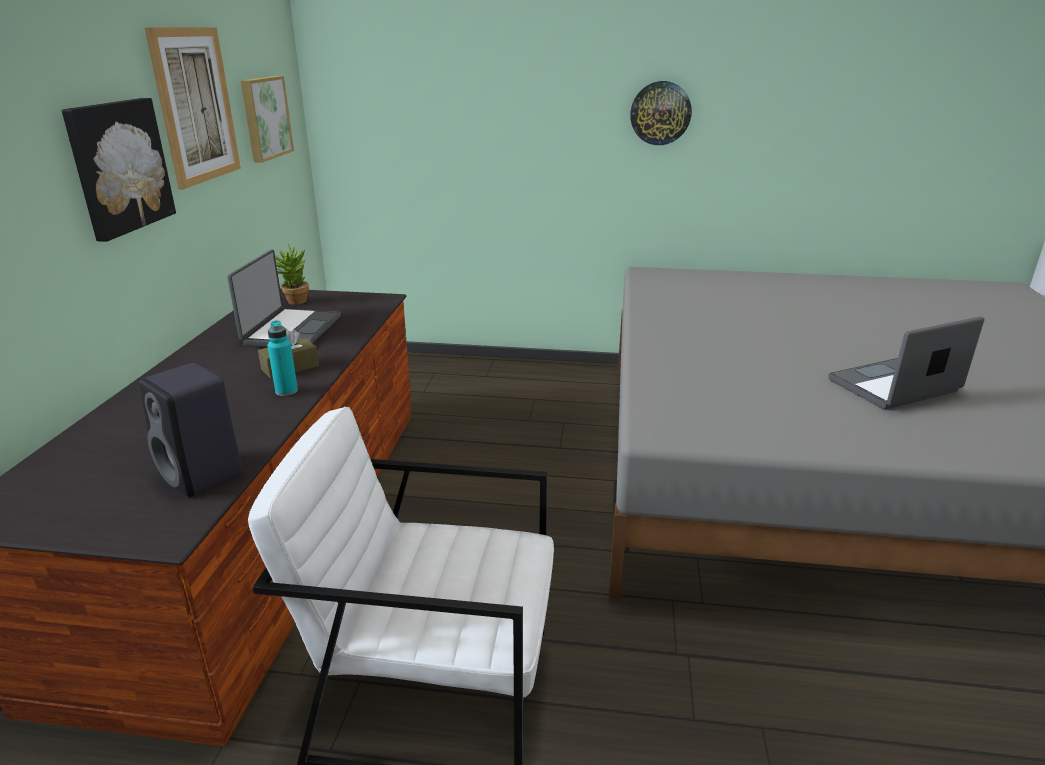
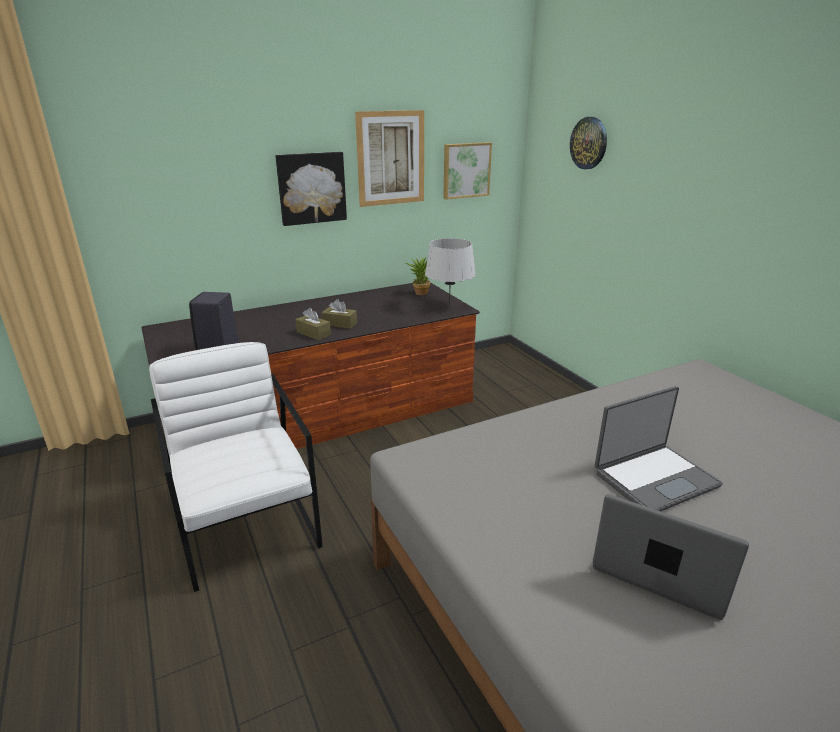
camera: 55 degrees right, 0 degrees up
(286, 391) = (313, 333): turquoise bottle -> brown tissue box
(291, 330) = (382, 306): laptop -> laptop (654, 478)
(362, 300) = (449, 305): none -> grey table lamp
(660, 113) = (765, 213): wall clock -> wall clock (589, 143)

